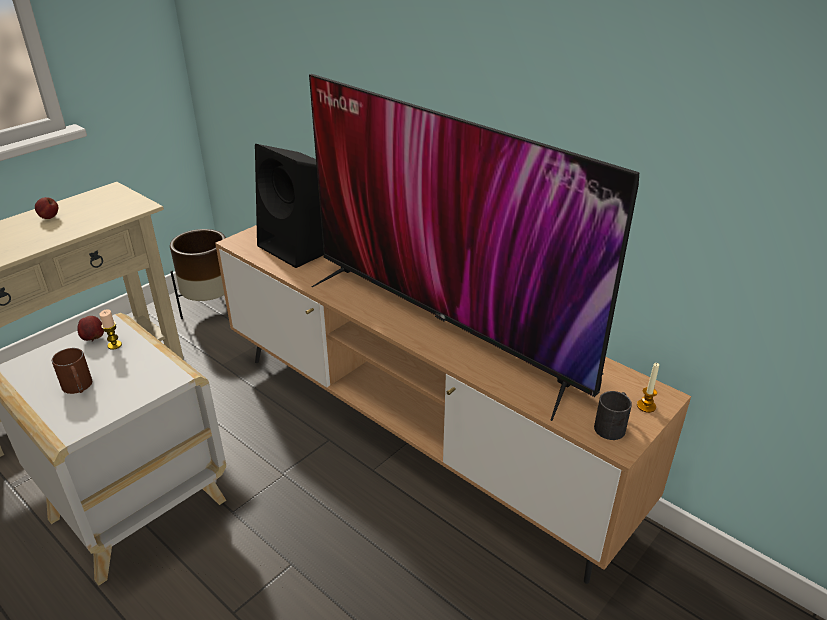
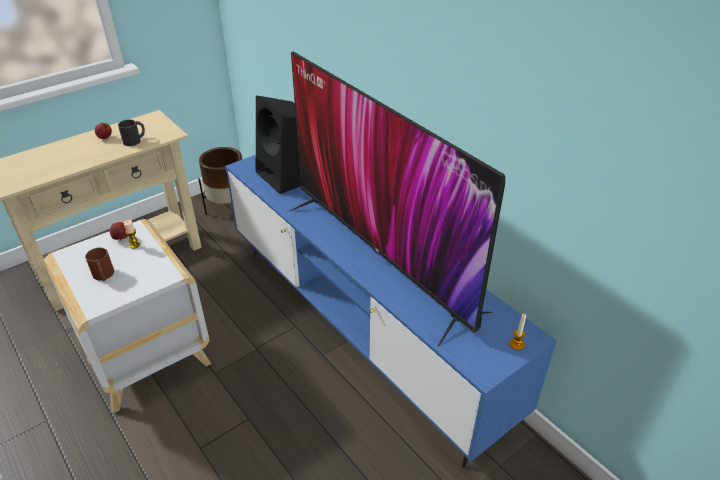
camera: 10 degrees right, 5 degrees up
(415, 434) = (361, 330): brown tv stand -> blue tv stand
(612, 425) = (484, 356): black mug -> black mug (135, 140)

